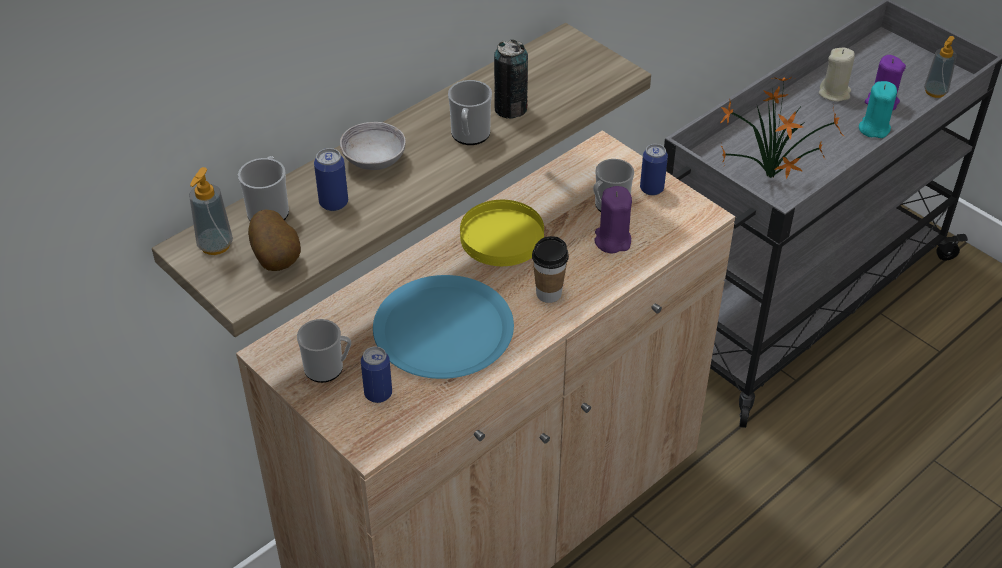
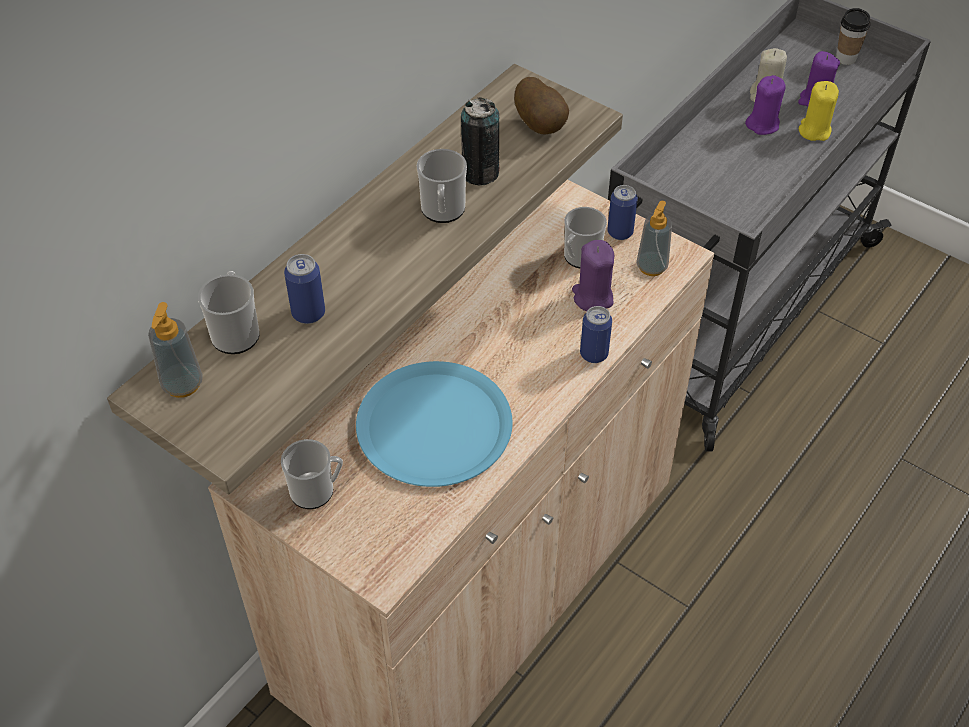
camera: 10 degrees left, 5 degrees up
(278, 259) = (260, 393): potato -> potato (541, 125)
(374, 160) = (342, 254): grey bowl -> none
(378, 394) = (379, 513): can -> can (594, 354)
(501, 236) = (472, 308): yellow plate -> none
(548, 293) = (539, 368): cup -> cup (846, 59)
(773, 179) = (726, 199): potted plant -> none
(825, 117) = (762, 124): none -> purple candle
(874, 128) = (814, 130): turquoise candle -> yellow candle
(935, 92) = (865, 83): soap dispenser -> soap dispenser (651, 267)

